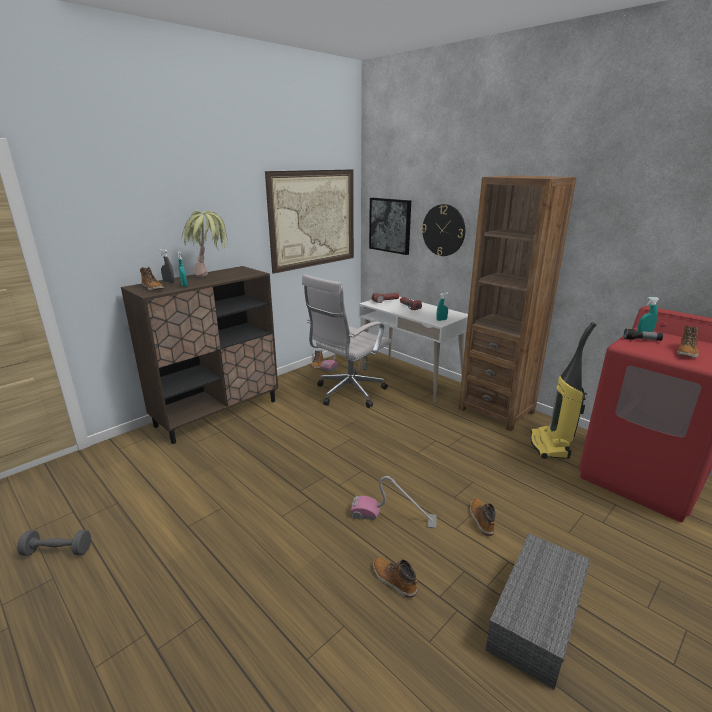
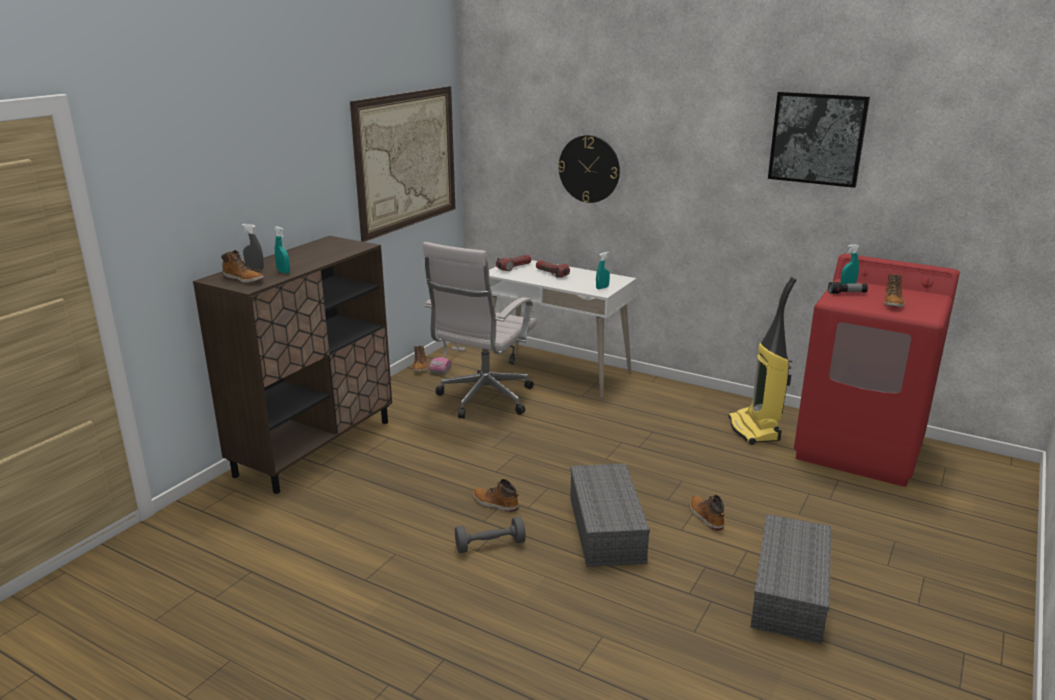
camera: 15 degrees left, 0 degrees up
(58, 551) = (212, 633): grey dumbbell -> grey dumbbell (490, 545)
(211, 279) = (309, 259): potted plant -> none
(390, 225) = (509, 162): picture -> picture (817, 138)
(393, 517) = (607, 530): vacuum cleaner -> grey storage box
(393, 580) = (635, 588): boot -> boot (495, 503)
(496, 410) = (680, 398): brown bookcase -> none

